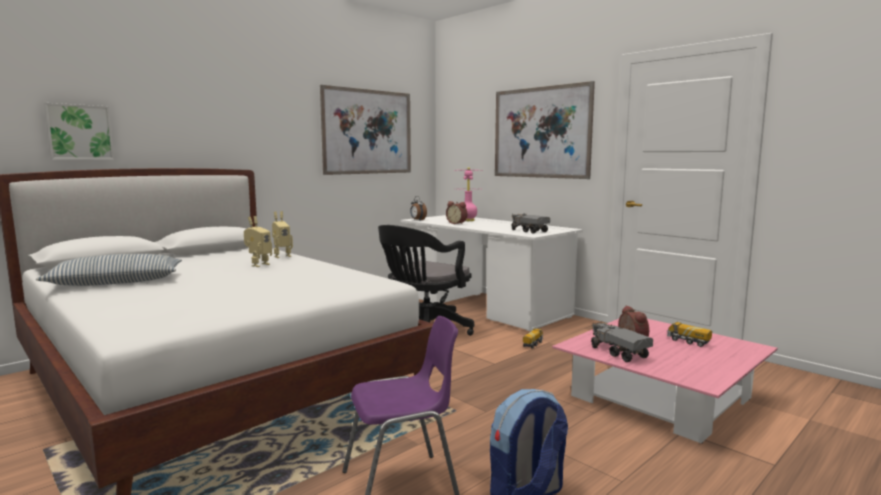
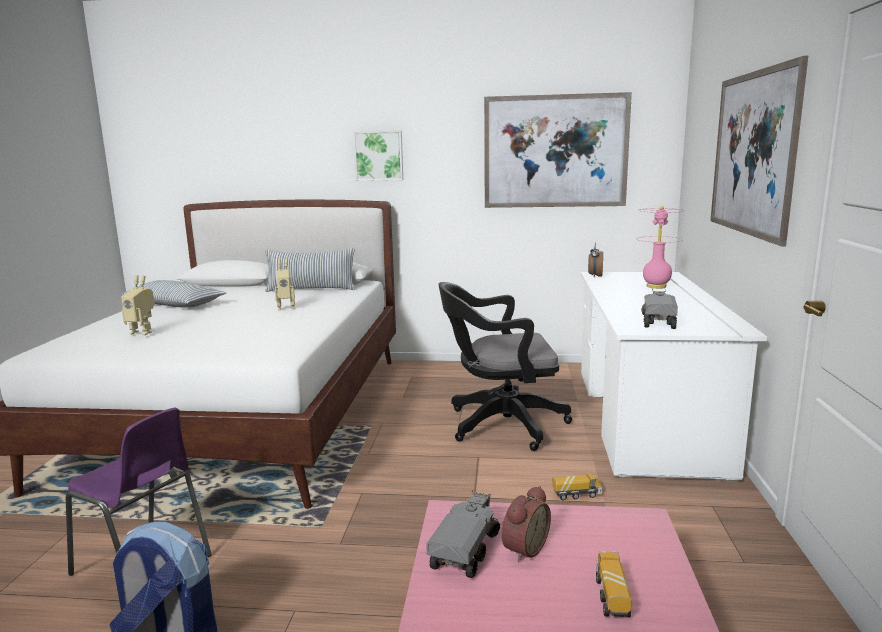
camera: 50 degrees right, 5 degrees up
(79, 132) = (244, 168): picture -> picture (379, 155)
(221, 254) = (311, 289): none -> pillow
(281, 256) = (334, 301): toy robot -> toy robot (143, 332)
(457, 223) = (619, 289): alarm clock -> none

